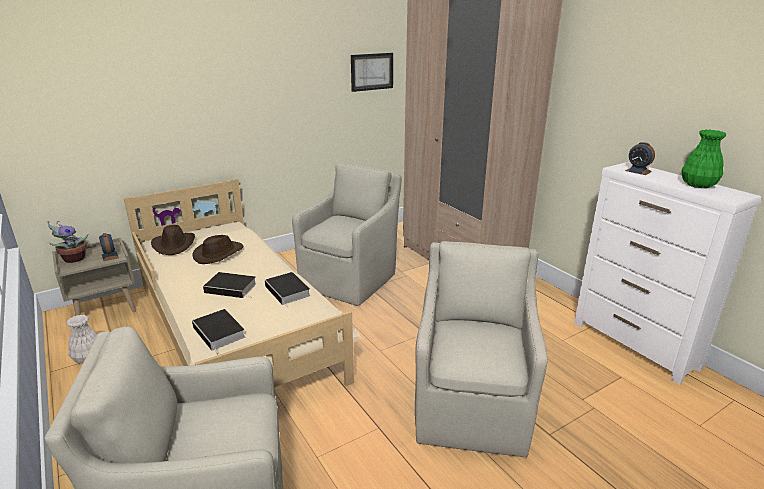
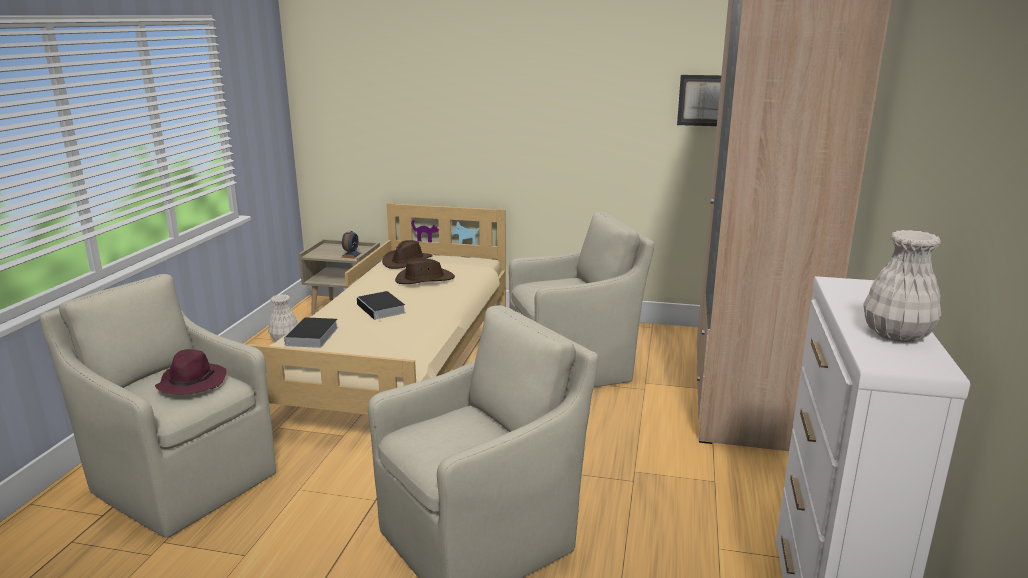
camera: 45 degrees right, 5 degrees down
(73, 259) = (326, 249): potted plant -> none
(229, 417) = (192, 382): none -> purple hat
(288, 291) = (415, 329): book -> none
(638, 171) = (857, 293): alarm clock -> none
(697, 185) = (896, 334): green vase -> white vase

